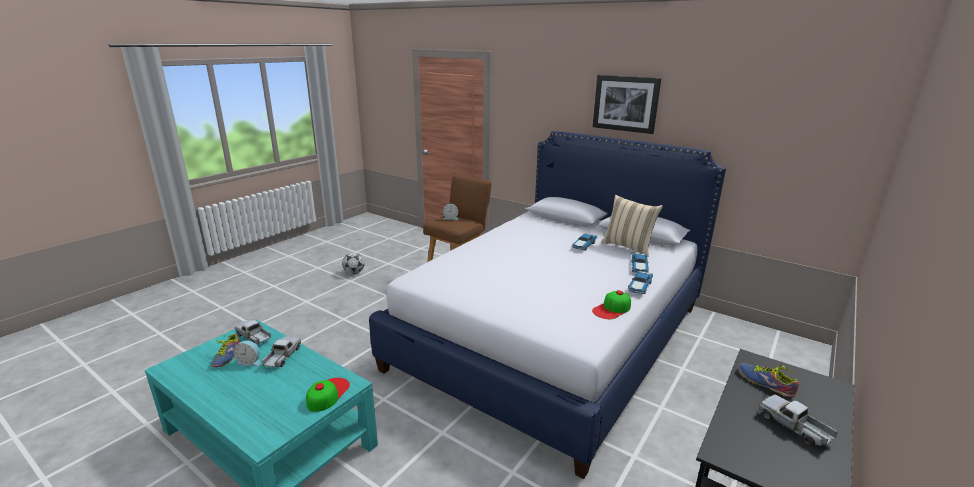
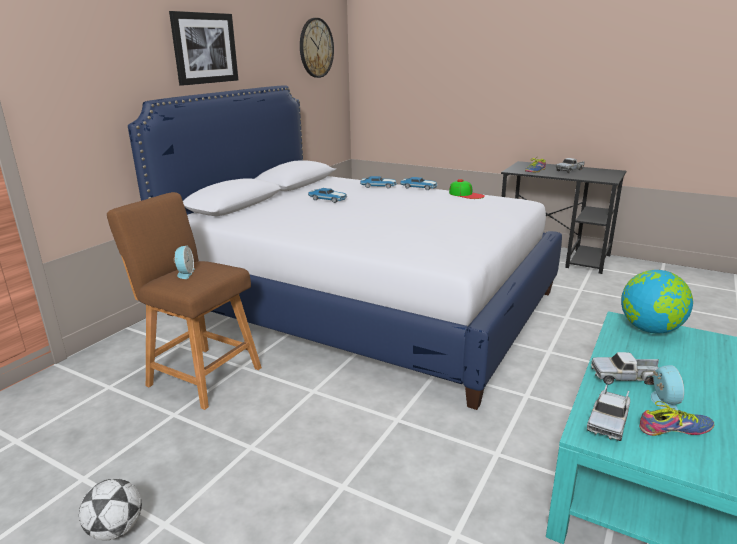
camera: 95 degrees left, 0 degrees up
(328, 394) = (650, 329): cap -> globe
(628, 247) = (329, 187): beige pillow -> none
(806, 121) = (316, 48): none -> wall clock

